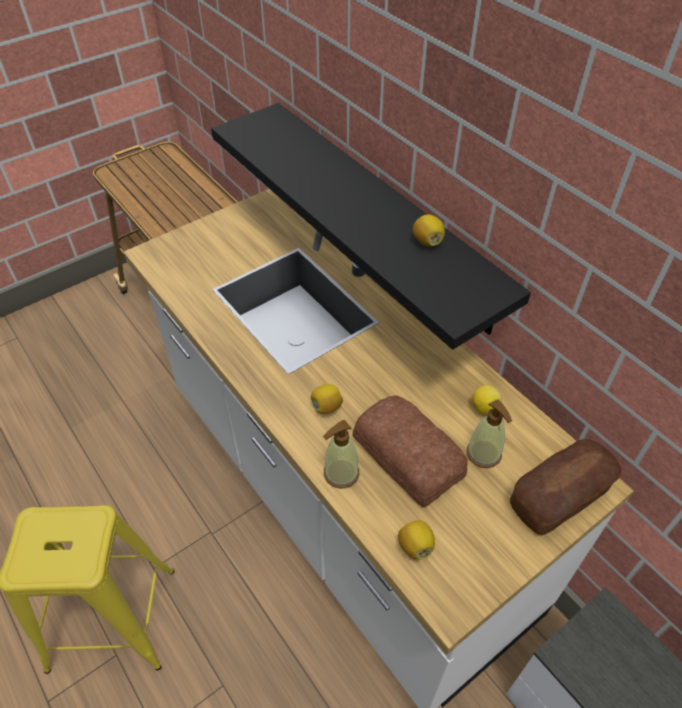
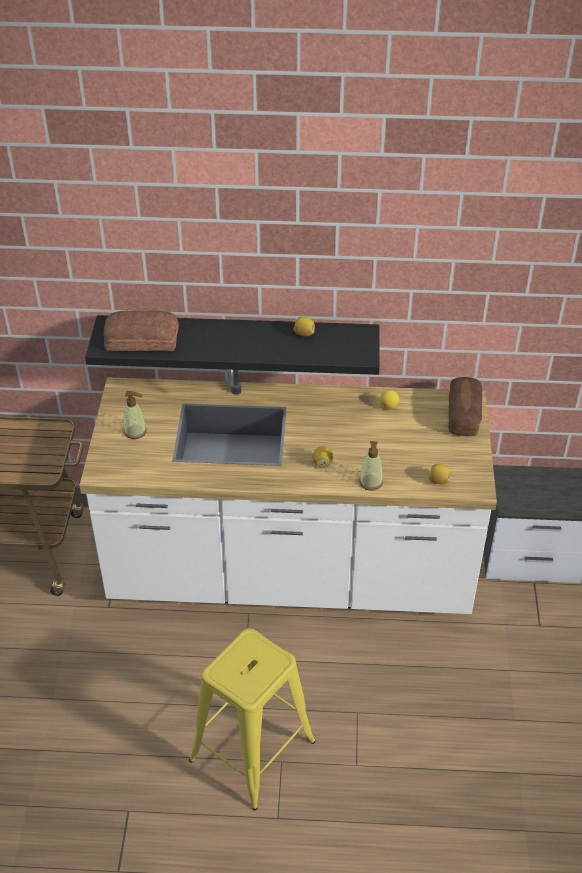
camera: 50 degrees left, 5 degrees down
(408, 454) = (386, 451): bread -> bread (141, 338)
(484, 454) = (414, 424): soap dispenser -> soap dispenser (135, 432)

